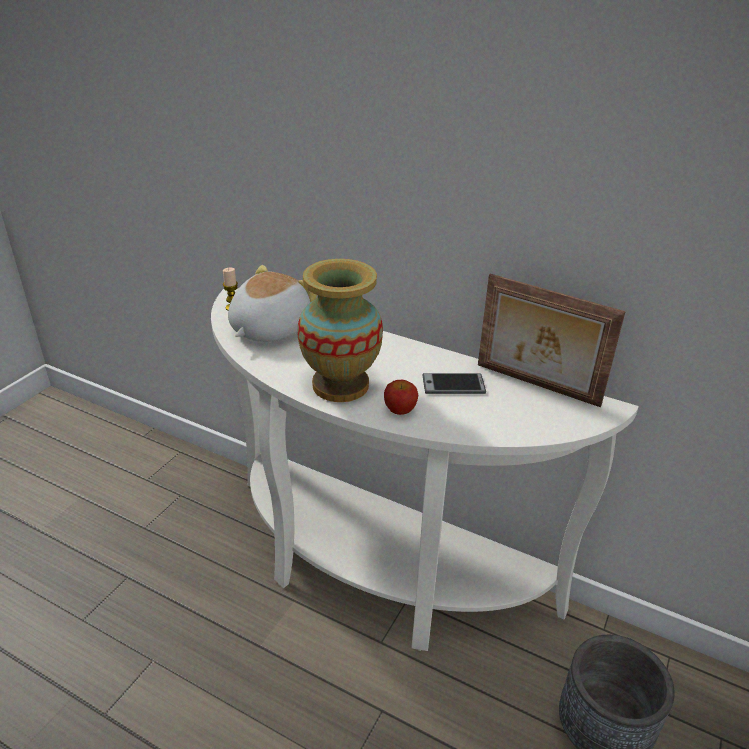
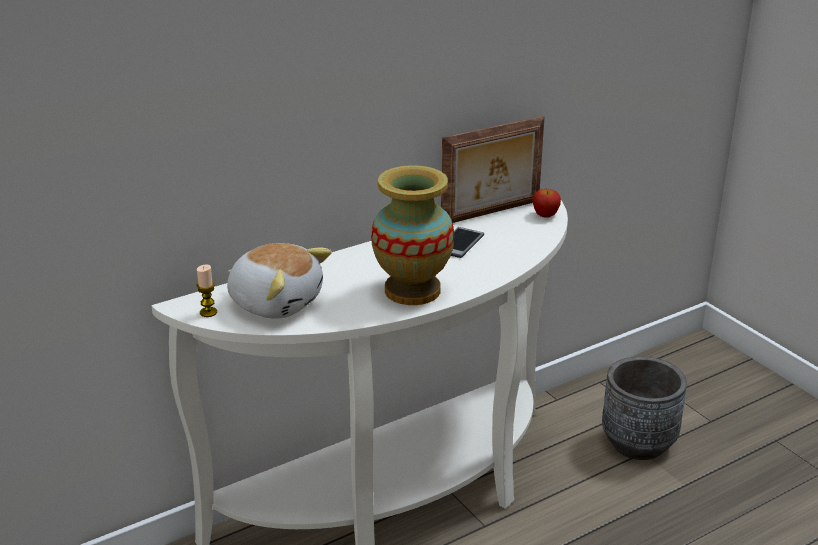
camera: 60 degrees left, 5 degrees down
(269, 328) = (276, 302): plush toy -> plush toy turned 150 degrees clockwise
(400, 410) = (473, 275): apple -> apple (545, 215)

